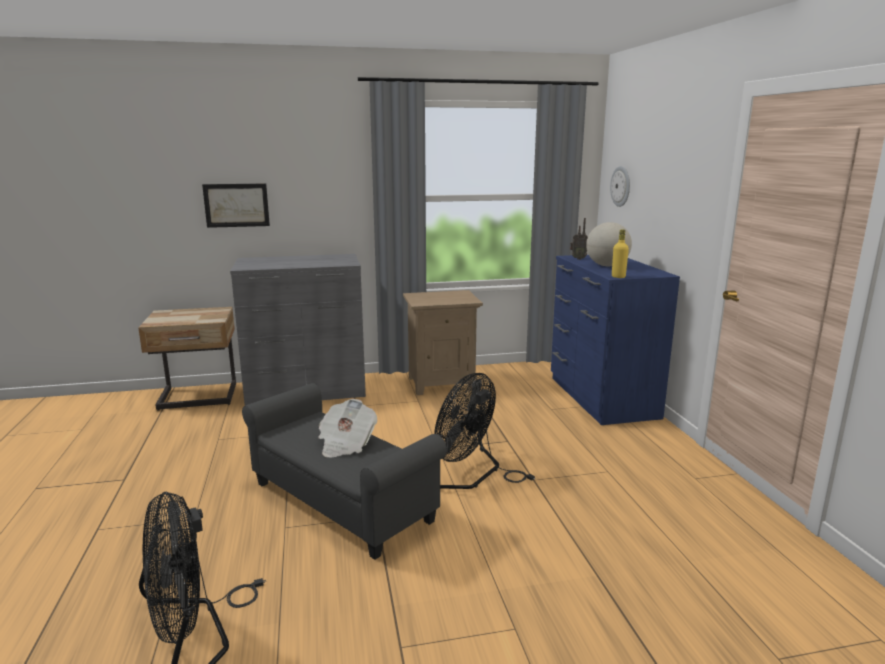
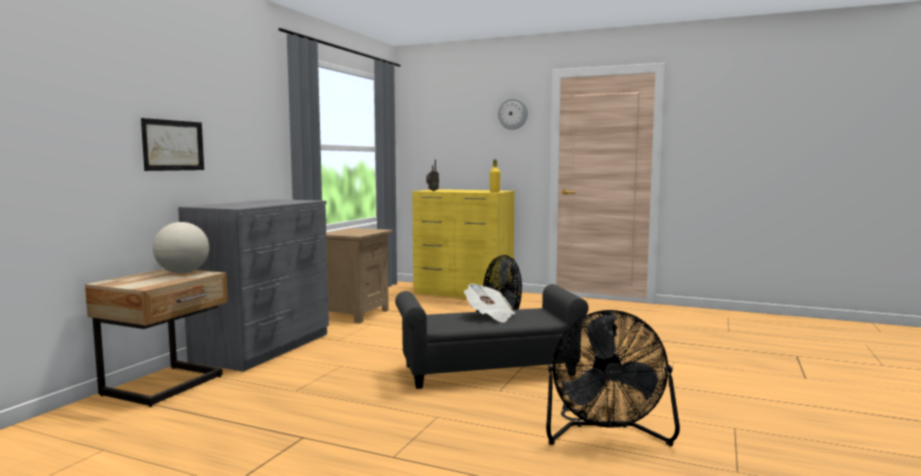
camera: 55 degrees left, 10 degrees down
(601, 398) = (463, 293): blue dresser -> yellow dresser
(607, 266) = (463, 191): globe -> globe (182, 273)
(621, 186) = (429, 140): wall clock -> wall clock (513, 113)

